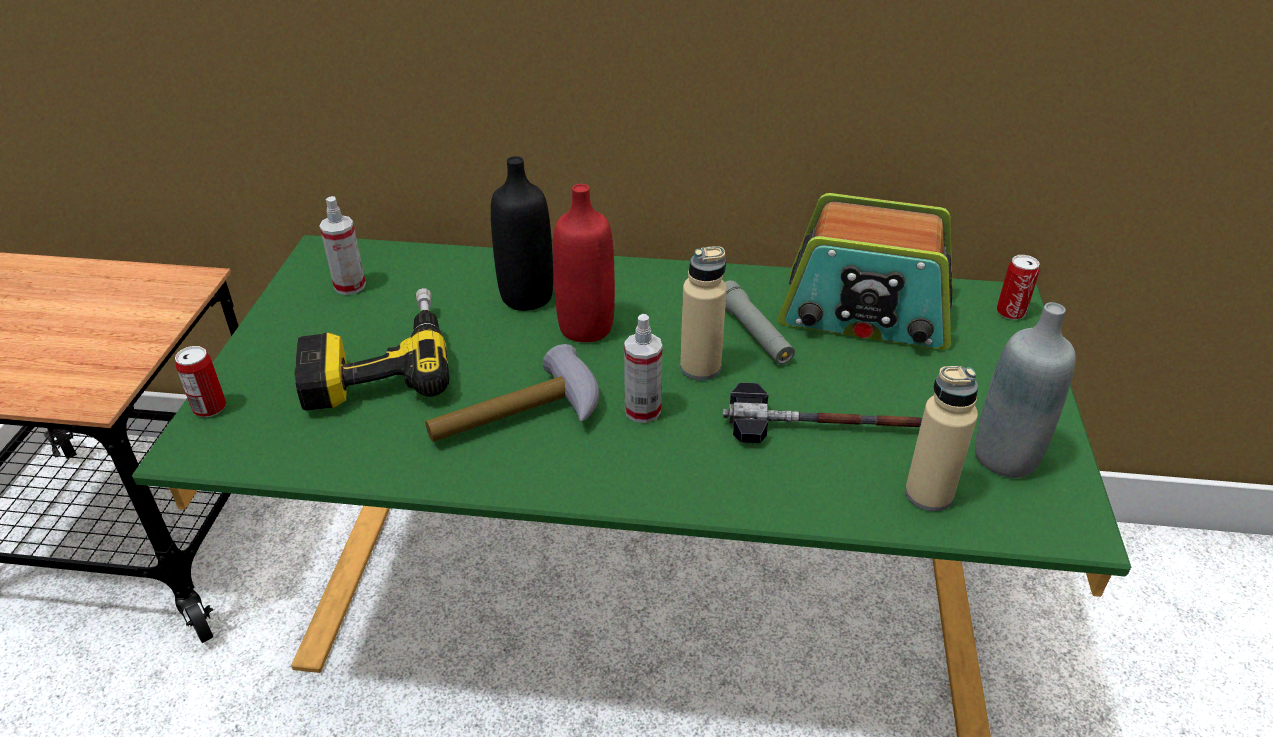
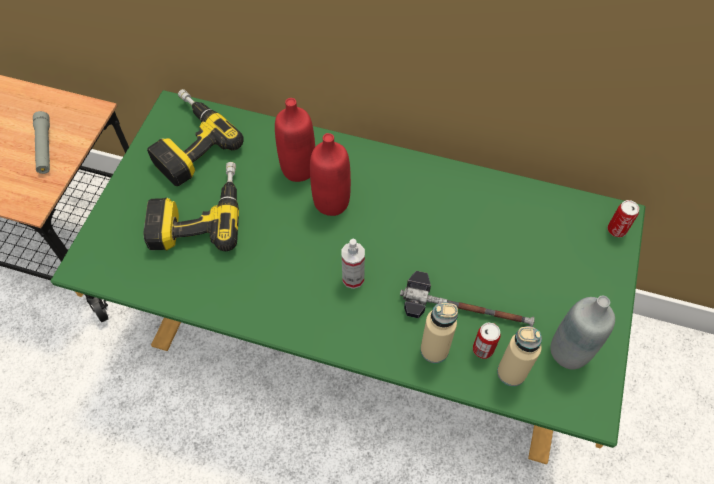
camera: 10 degrees right, 20 degrees up
(209, 408) = (96, 236): can -> can (483, 349)
(350, 286) = (187, 143): spray bottle -> power drill
(517, 419) = (276, 273): hammer -> none
(526, 297) = (298, 169): black bottle -> red bottle
(700, 368) = (397, 248): beige bottle -> beige bottle (434, 350)
(754, 333) = (439, 223): grey flashlight -> grey flashlight (44, 147)
(865, 313) = (517, 216): radio -> none

